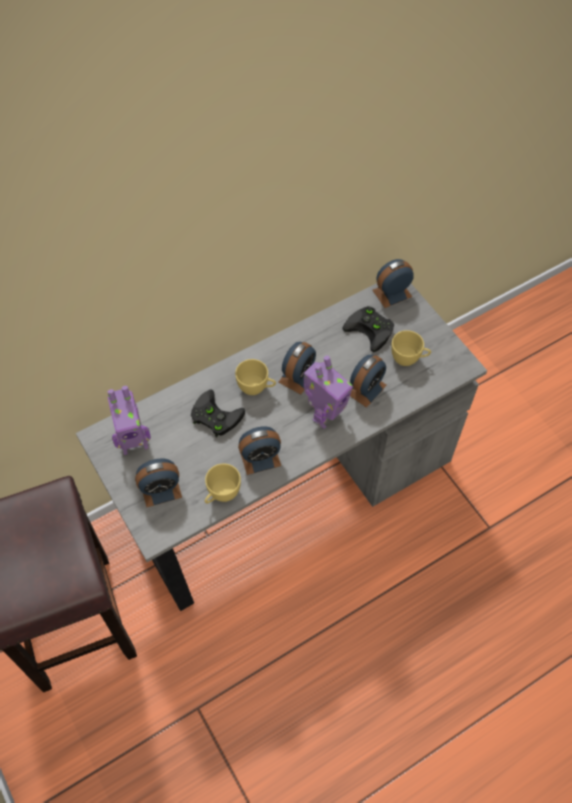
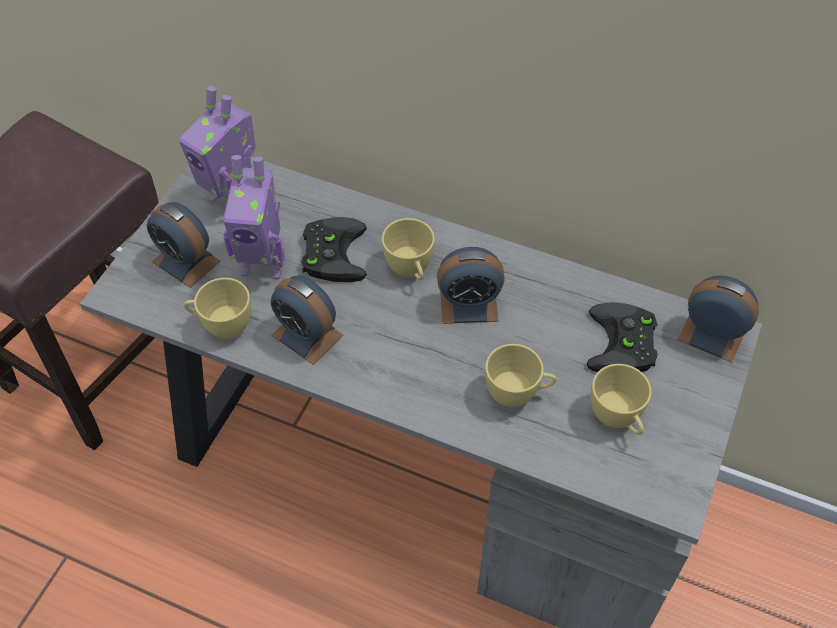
camera: 55 degrees right, 5 degrees down
(324, 415) = (432, 369): toy robot -> toy robot (263, 265)
(365, 389) = (518, 394): alarm clock -> yellow cup

